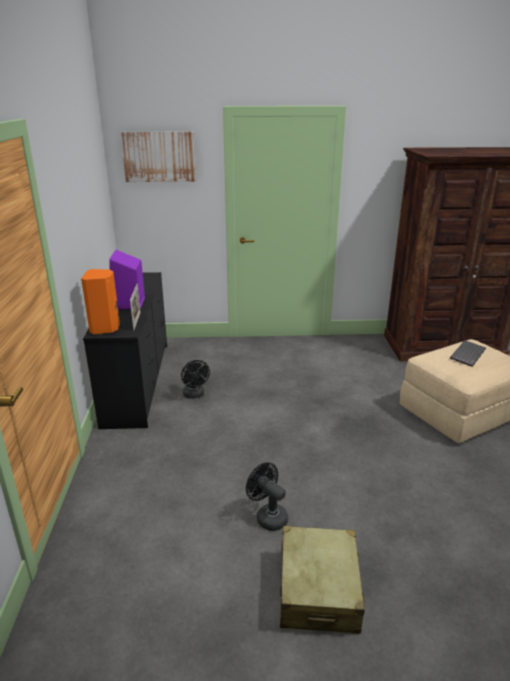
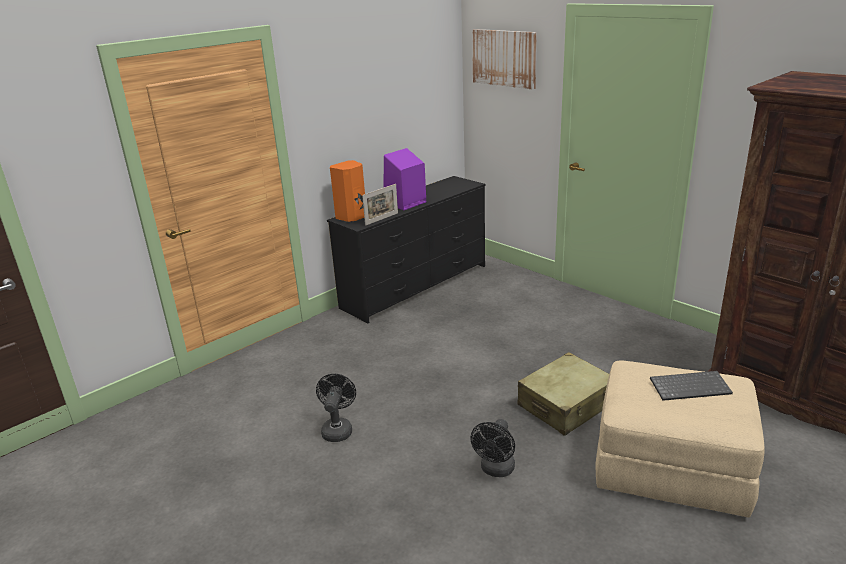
camera: 50 degrees right, 0 degrees up
(195, 395) = (439, 316): black fan -> black fan (496, 470)
(318, 589) = (286, 493): beige suitcase -> beige suitcase (566, 405)

